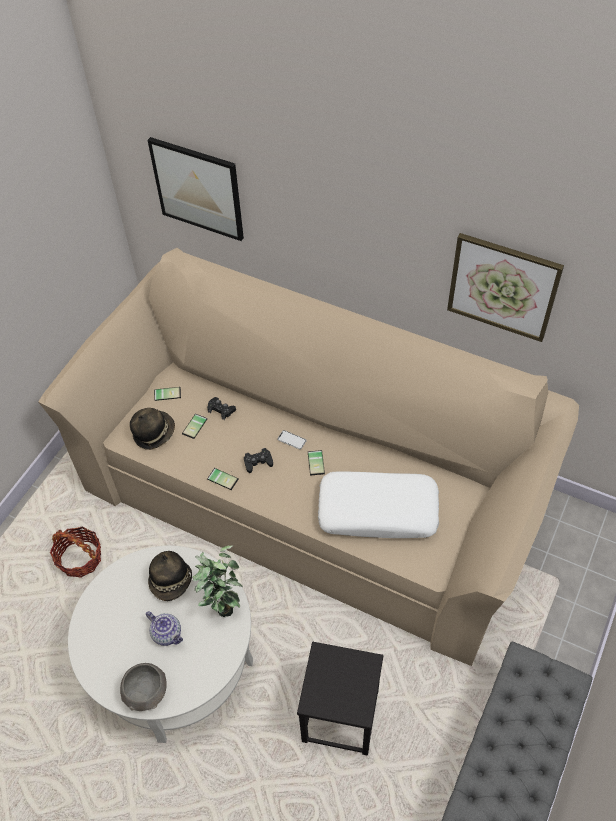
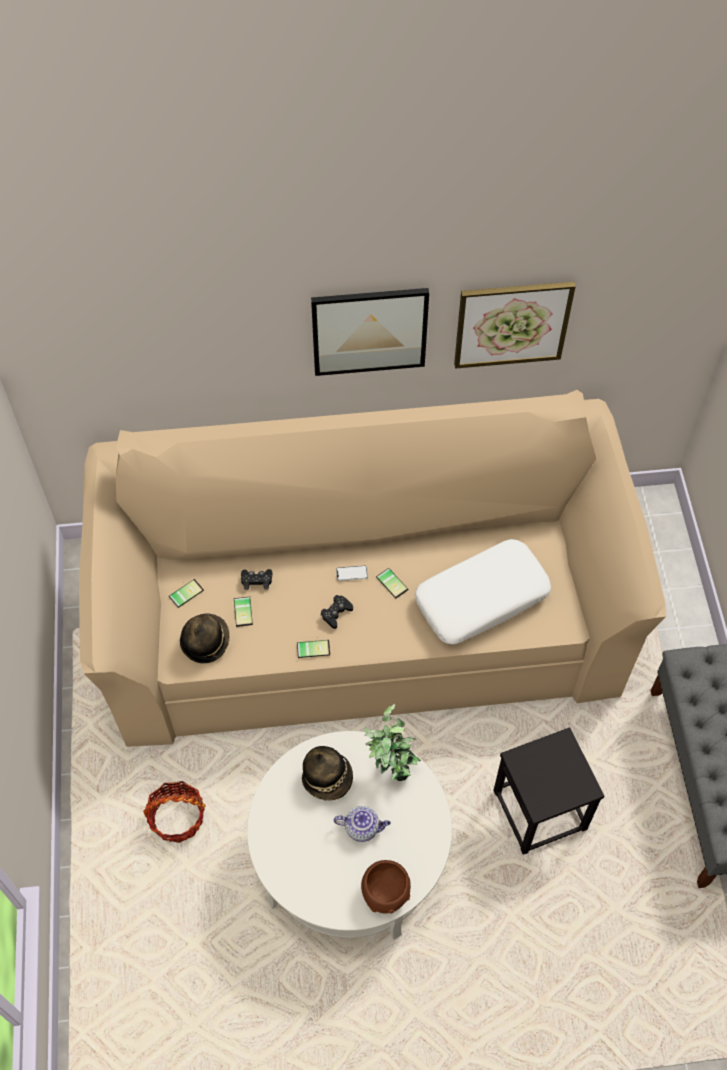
camera: 35 degrees left, 5 degrees up
(147, 693) = (386, 892): grey bowl -> brown bowl
(198, 188) = (132, 356): picture -> picture (369, 331)

